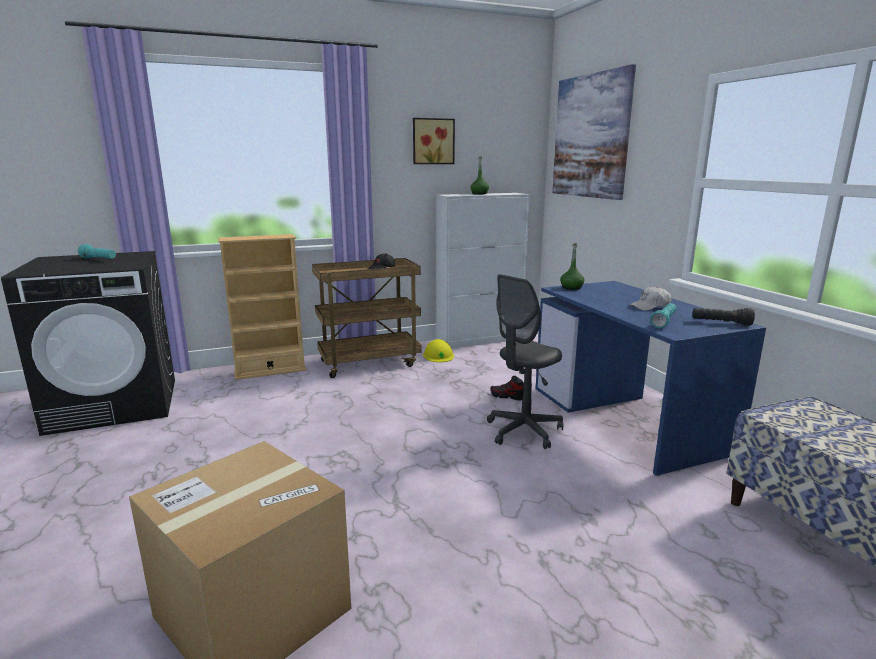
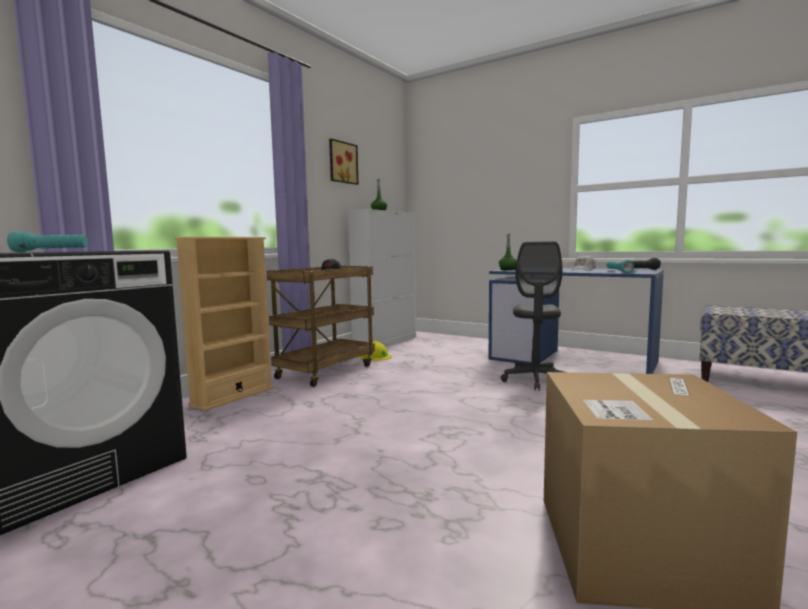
camera: 35 degrees left, 10 degrees down
(507, 396) = (481, 366): shoe -> none
(590, 136) = (459, 167): picture -> none

